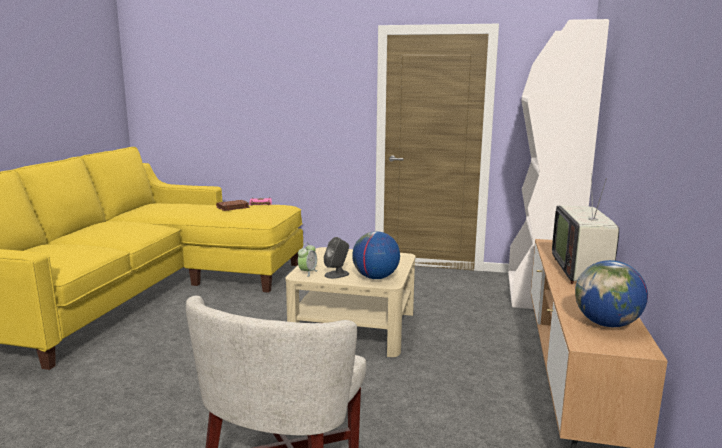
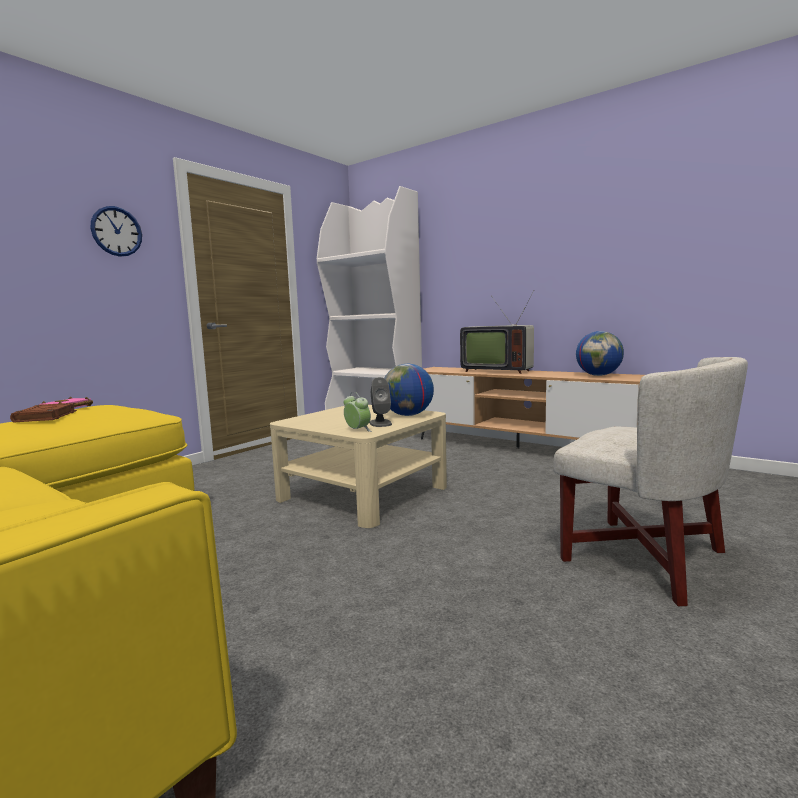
camera: 65 degrees left, 5 degrees down
(330, 88) = (116, 231): none -> wall clock

